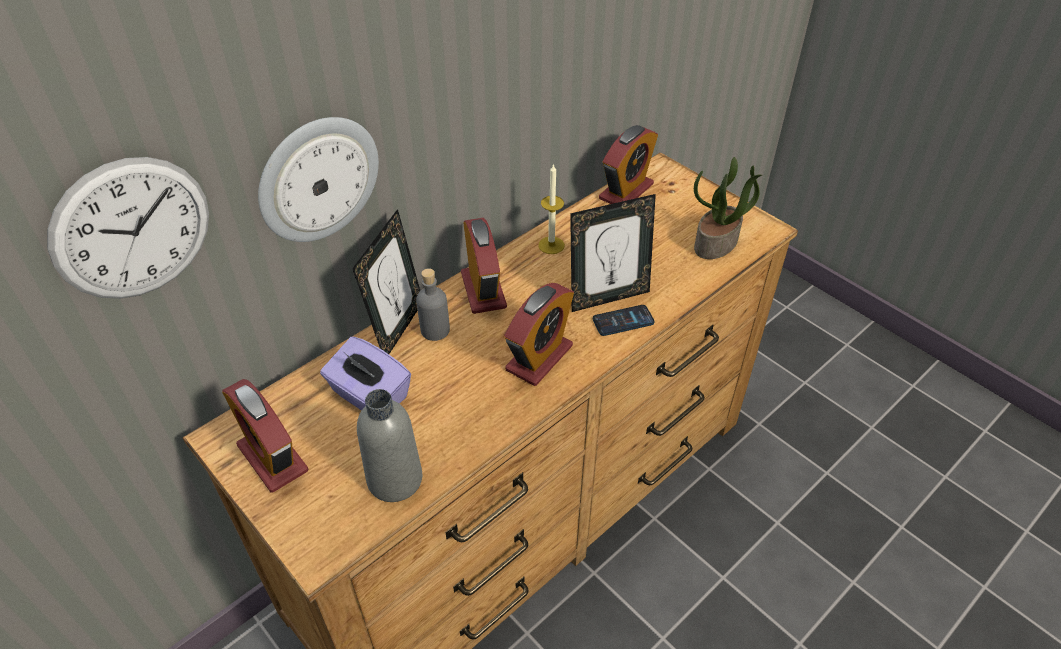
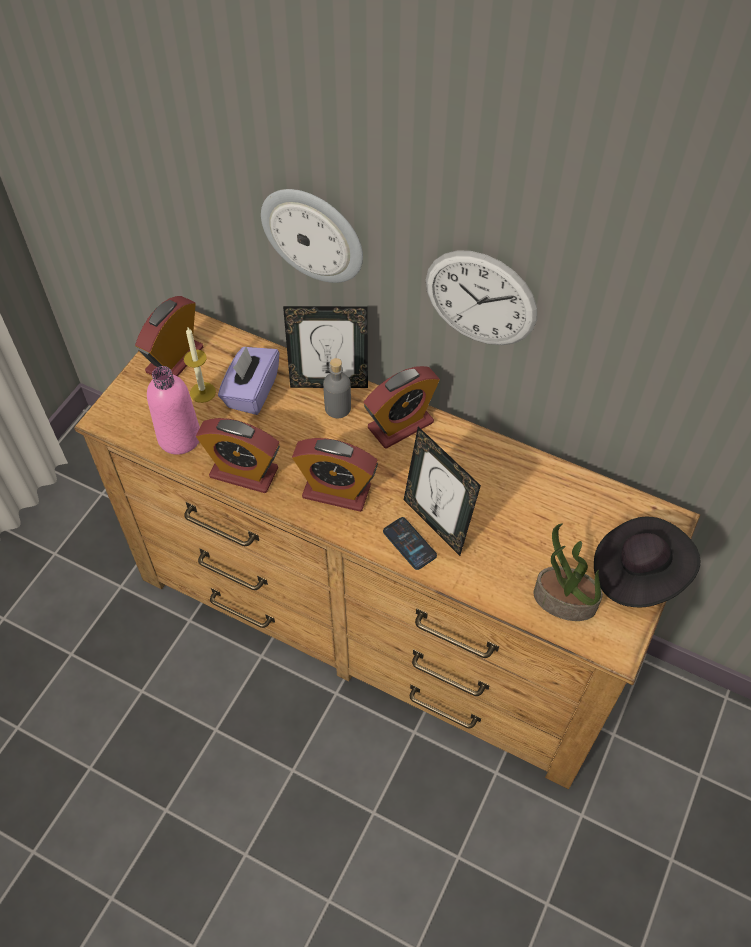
camera: 70 degrees right, 10 degrees up
(132, 229) = (180, 163): wall clock -> wall clock (480, 299)
(395, 479) = (179, 437): grey bottle -> pink bottle
(551, 245) = (487, 458): candle -> candle (202, 392)
(626, 191) = (606, 498): alarm clock -> alarm clock (244, 472)
(703, 197) = (638, 573): none -> black hat

